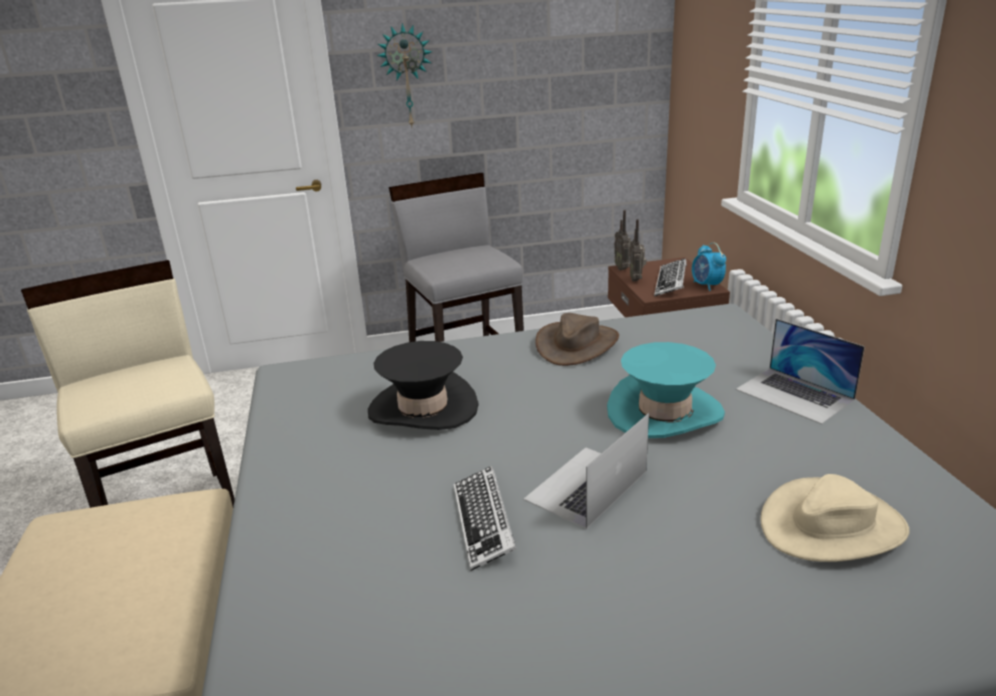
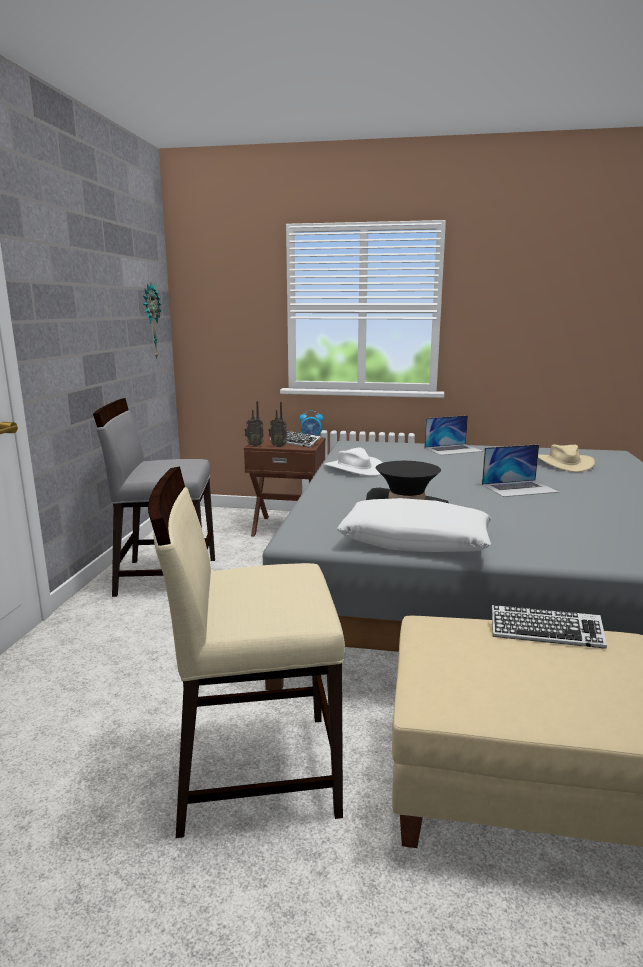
camera: 70 degrees left, 10 degrees down
(299, 434) = (415, 541): none -> white pillow
(406, 76) = (57, 310): wall clock -> wall clock (150, 321)
(484, 522) = (548, 509): keyboard -> keyboard (545, 633)
(576, 344) = (354, 469): brown hat -> white hat
(586, 486) = (519, 488): laptop -> laptop turned 75 degrees counterclockwise
(664, 412) = (454, 467): turquoise hat -> none

